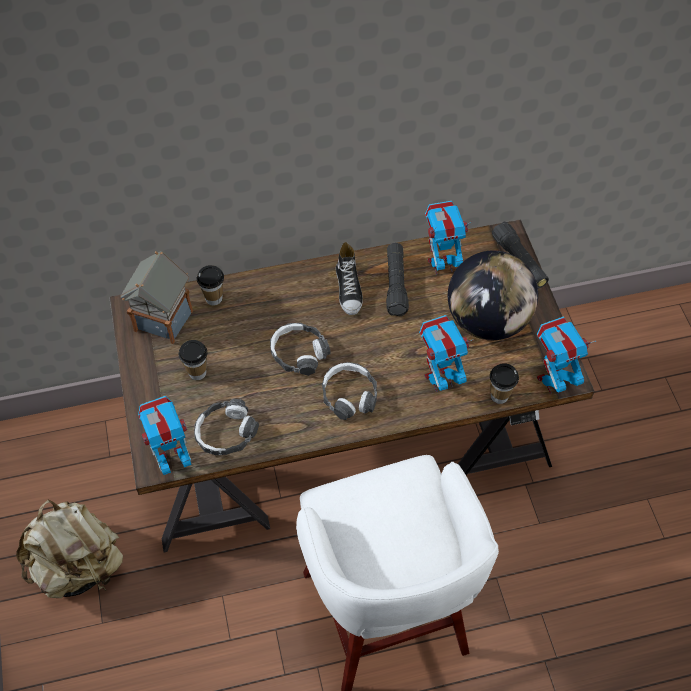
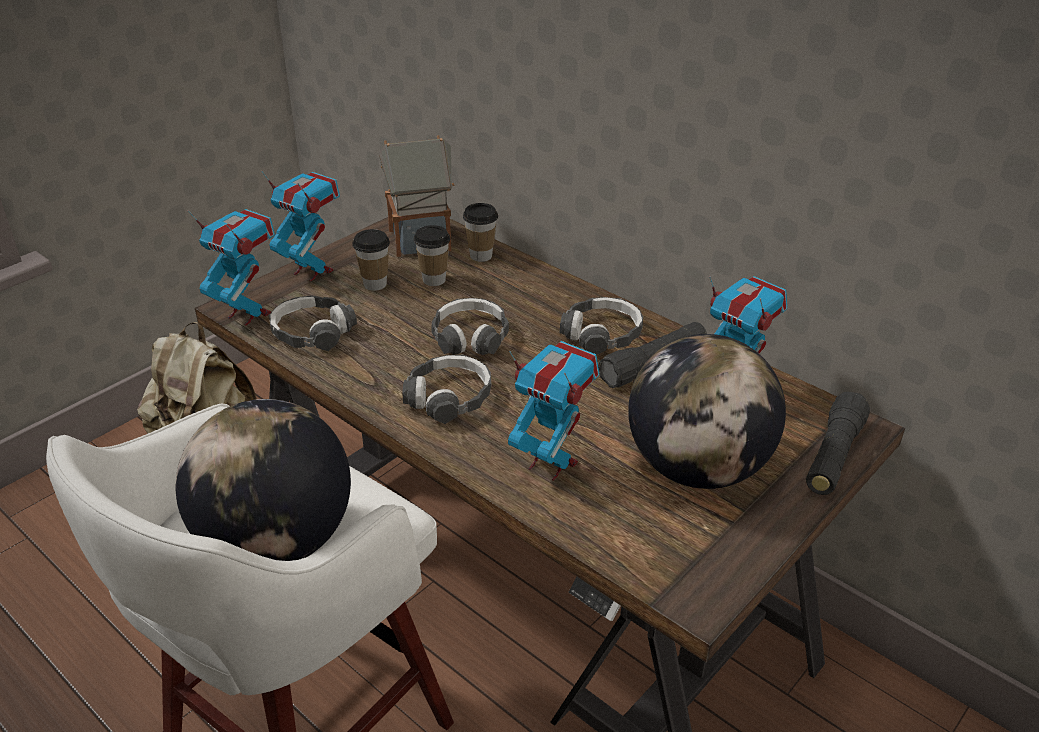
camera: 55 degrees right, 20 degrees down
(349, 289) = (602, 334): shoe -> headphones
(409, 534) = (276, 541): none -> globe
(499, 396) = (584, 534): cup -> cup (434, 280)
(552, 381) = (672, 583): toy robot -> toy robot (312, 271)

